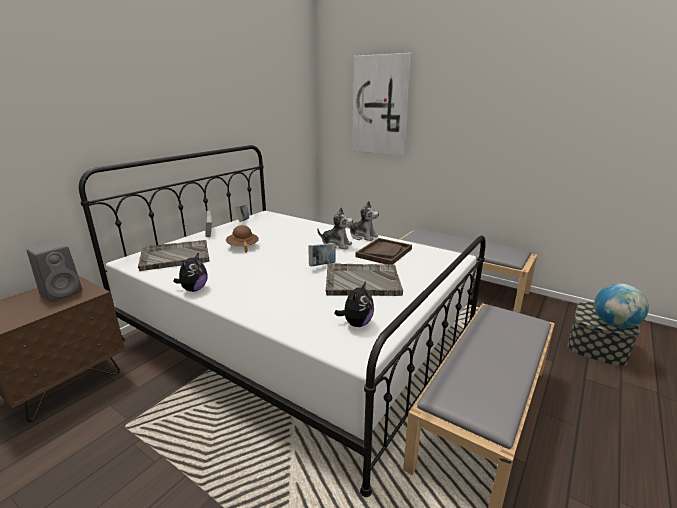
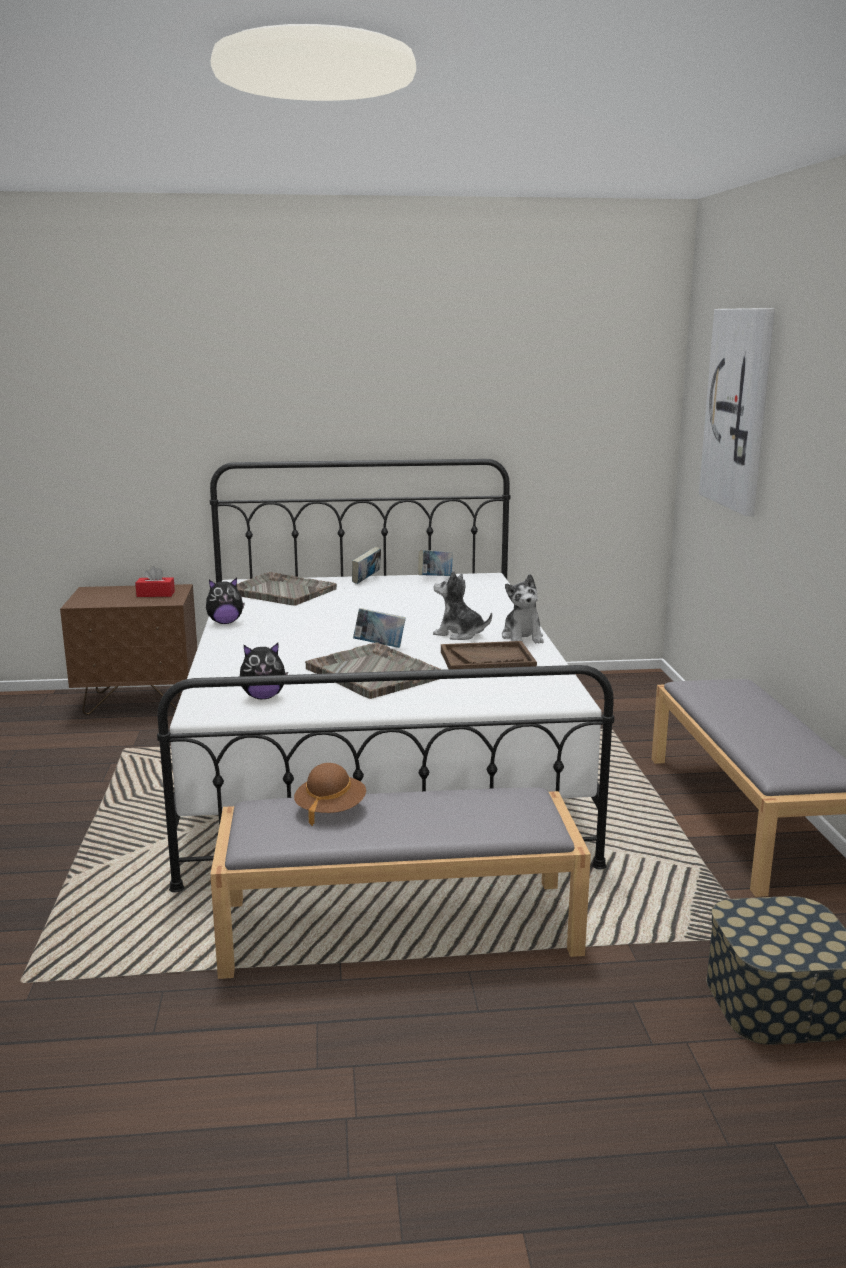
camera: 50 degrees right, 5 degrees down
(62, 292) = (155, 594): grey speaker -> red tissue box
(243, 247) = (360, 603): brown hat -> brown hat (330, 810)
(336, 245) = (459, 634): plush toy -> plush toy turned 135 degrees clockwise
(614, 324) = (765, 942): globe -> none

